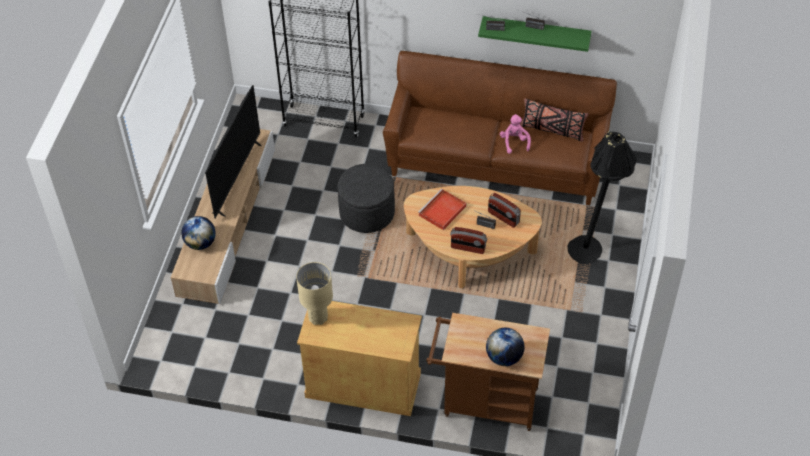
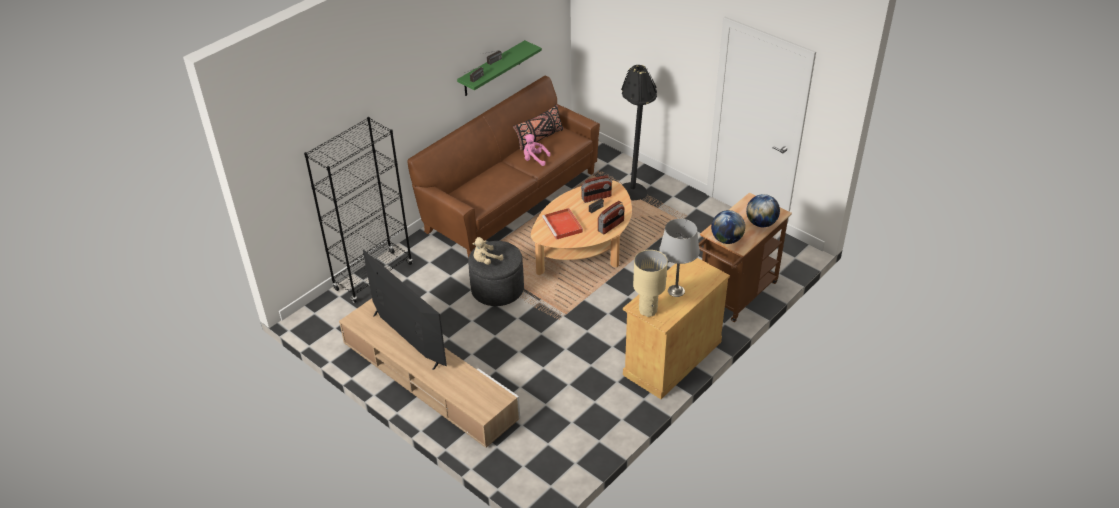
camera: 60 degrees left, 10 degrees down
(200, 243) = (461, 390): globe -> globe (726, 239)
(355, 179) = (486, 260): none -> beige plush toy
(359, 327) = (675, 291): none -> grey table lamp

